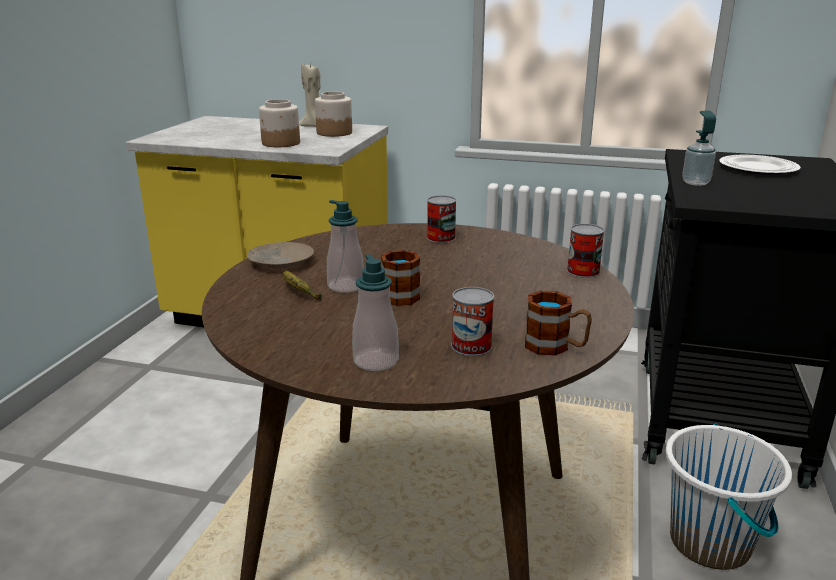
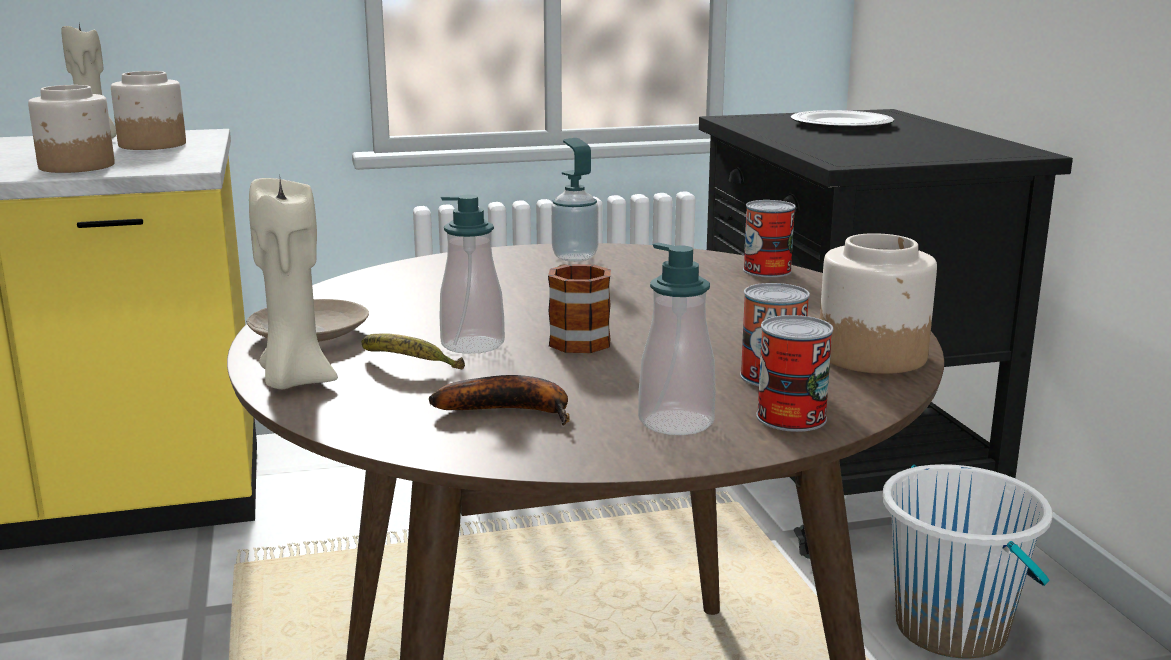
camera: 30 degrees left, 5 degrees down
(239, 288) = (295, 381): none -> beige candle
(308, 331) = (513, 410): none -> banana
(441, 238) = (515, 264): can -> can (791, 417)
(555, 347) = (872, 355): mug -> jar
(695, 183) = (804, 145): soap dispenser -> soap dispenser (574, 257)

